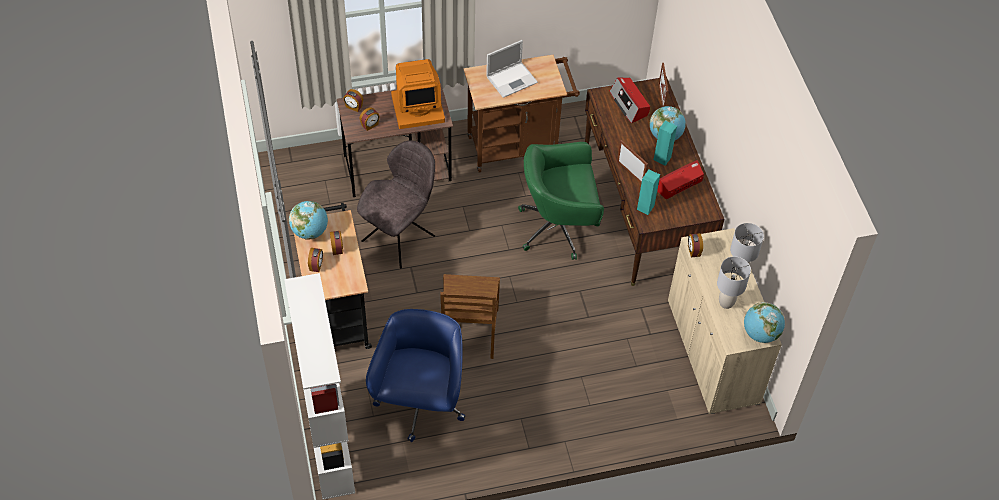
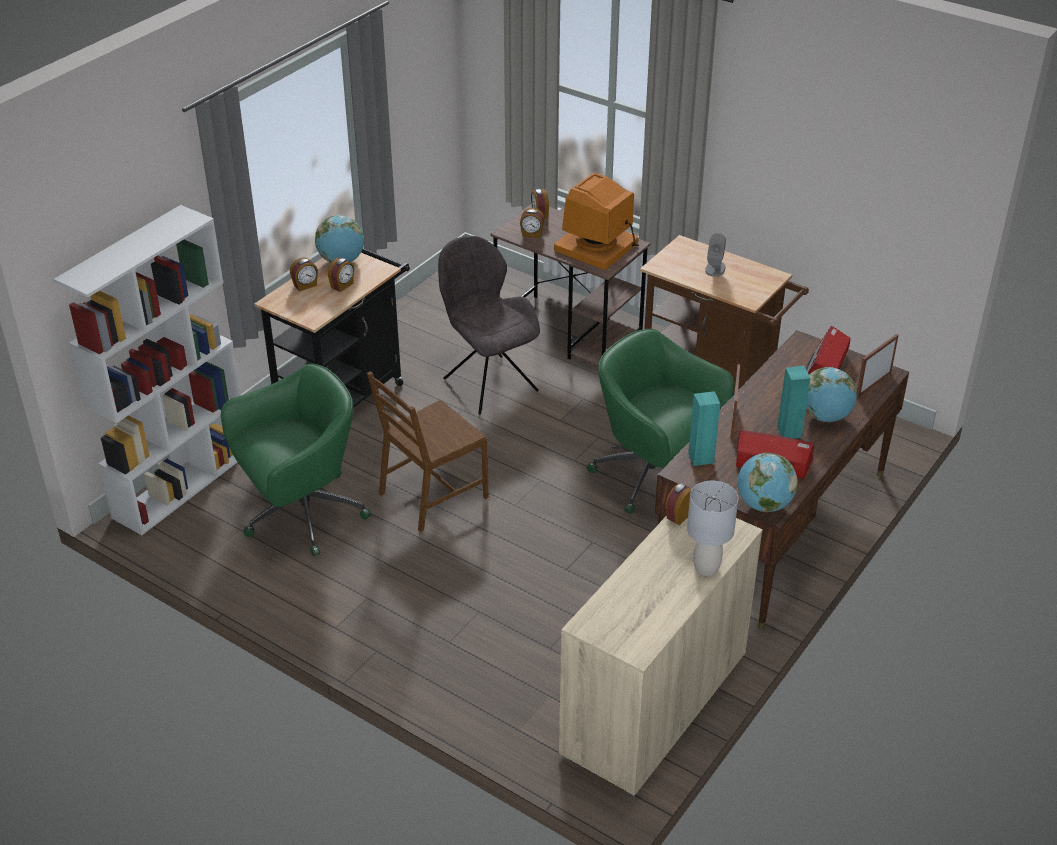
camera: 50 degrees right, 15 degrees down
(400, 237) = (488, 383): grey chair -> grey chair turned 120 degrees counterclockwise
(418, 107) = (597, 247): monitor -> monitor turned 90 degrees clockwise
(420, 403) = (301, 514): blue office chair -> green office chair
(512, 79) = (715, 268): laptop -> grey speaker
(726, 302) = (640, 584): grey table lamp -> none
(760, 334) = (633, 642): globe -> globe (764, 505)

